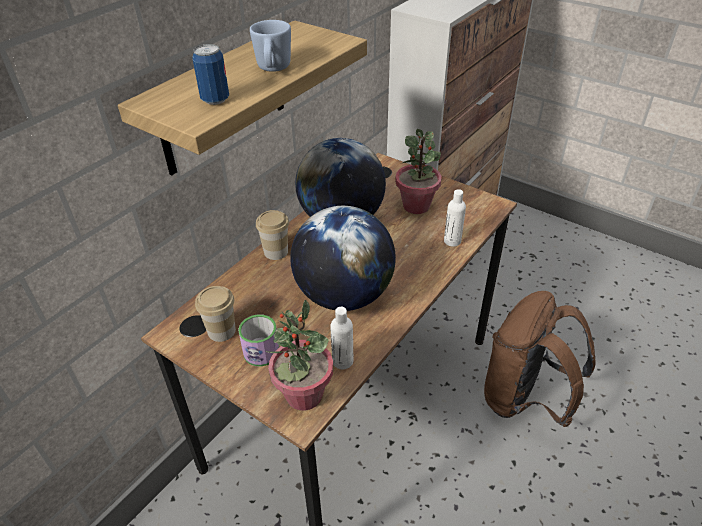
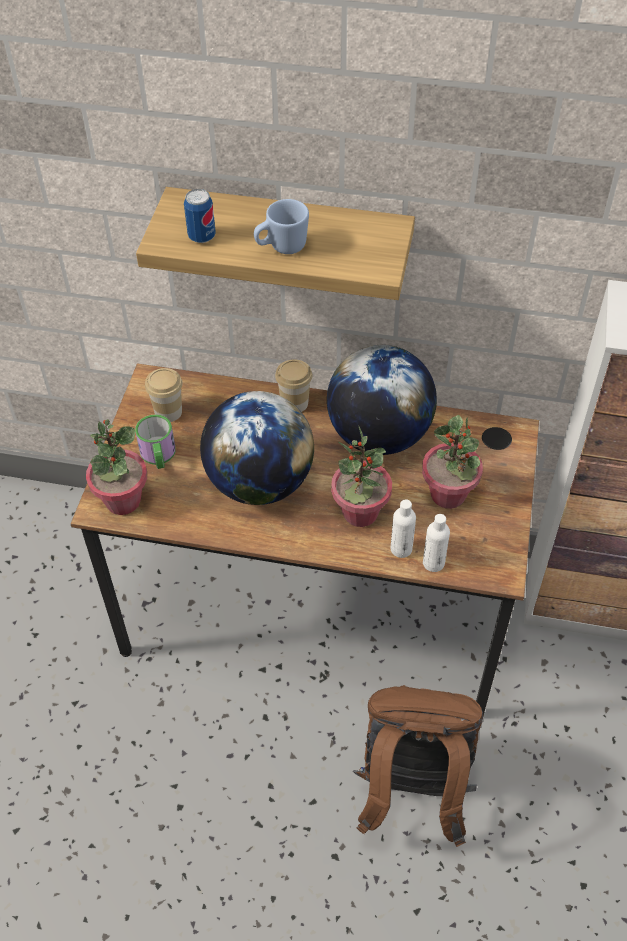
camera: 65 degrees right, 10 degrees up
(342, 361) = (173, 514): white bottle -> white bottle (433, 563)
(408, 250) = (360, 513): none -> potted plant

